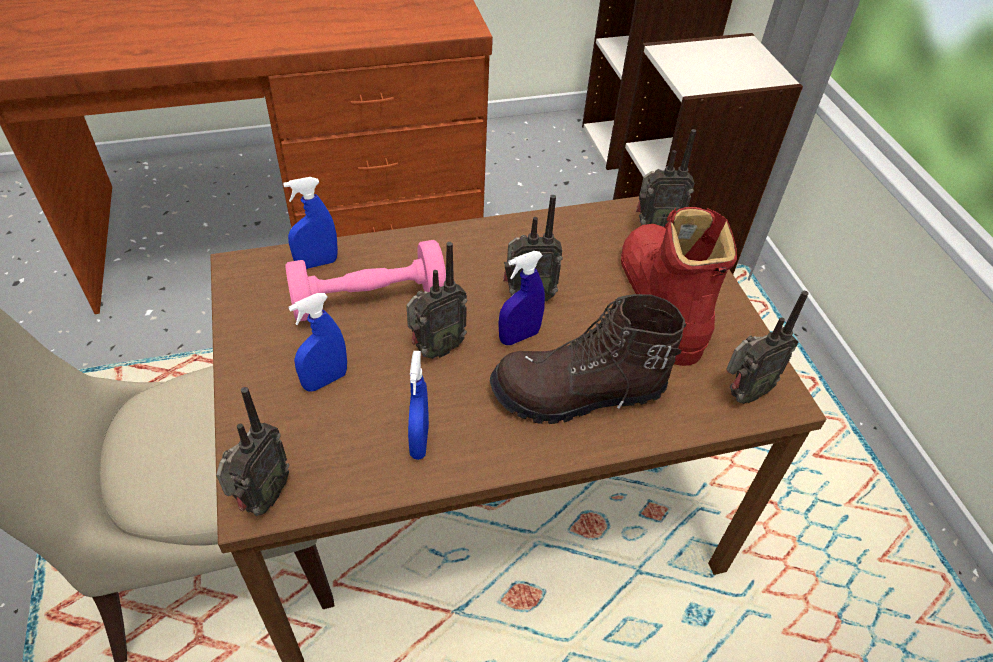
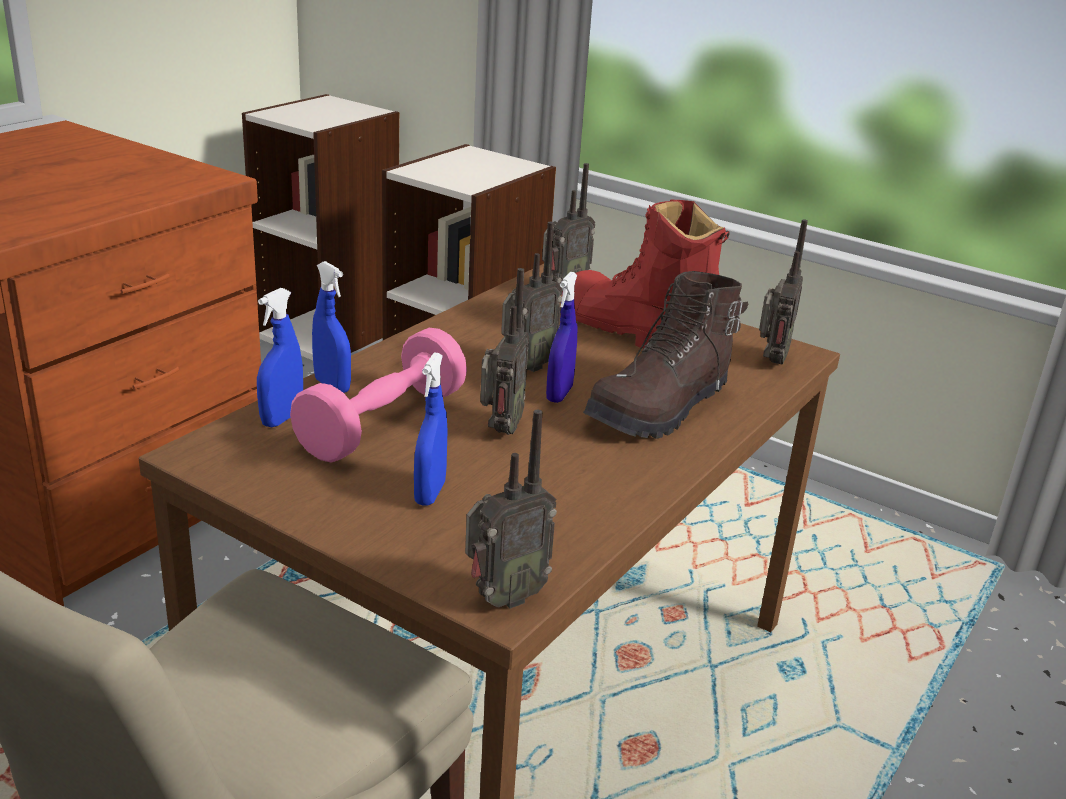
camera: 40 degrees left, 20 degrees down
(261, 499) = (503, 597): radio -> radio turned 75 degrees clockwise
(419, 441) = (582, 492): blue spray bottle -> blue spray bottle (332, 386)

